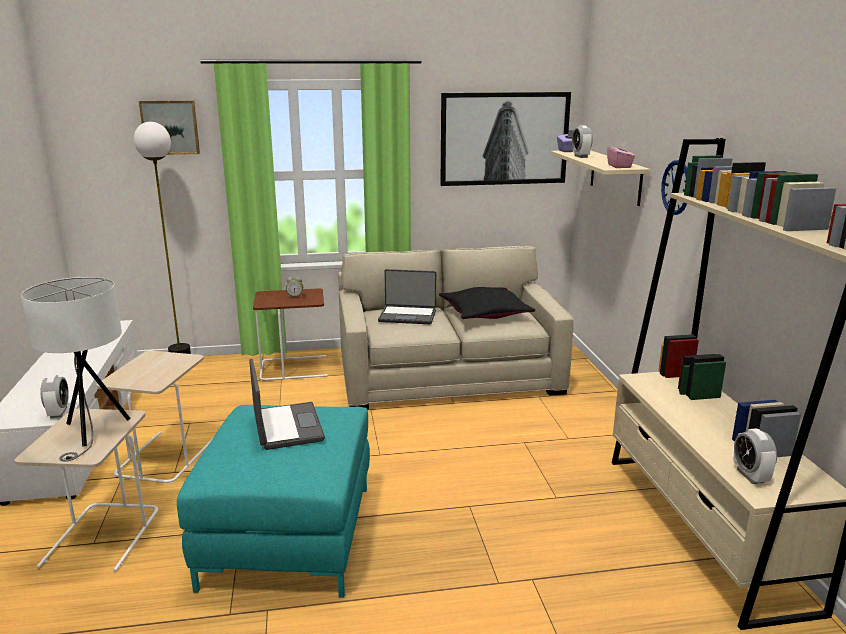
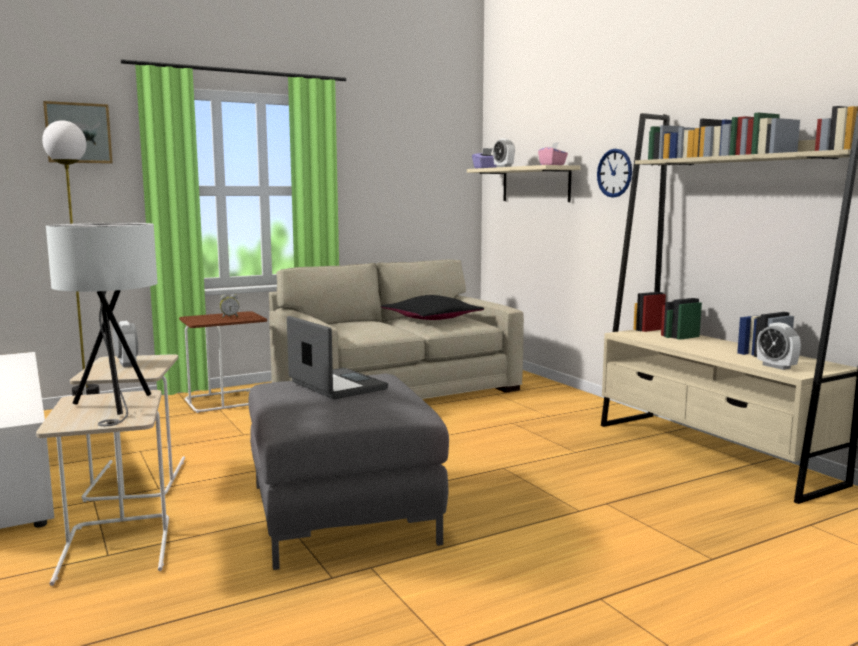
camera: 20 degrees left, 10 degrees down
(58, 412) = (25, 415): alarm clock -> alarm clock (127, 364)
(289, 535) = (340, 513): turquoise ottoman -> grey ottoman
(408, 316) = (359, 325): laptop -> none
(504, 139) = (419, 161): picture -> none

